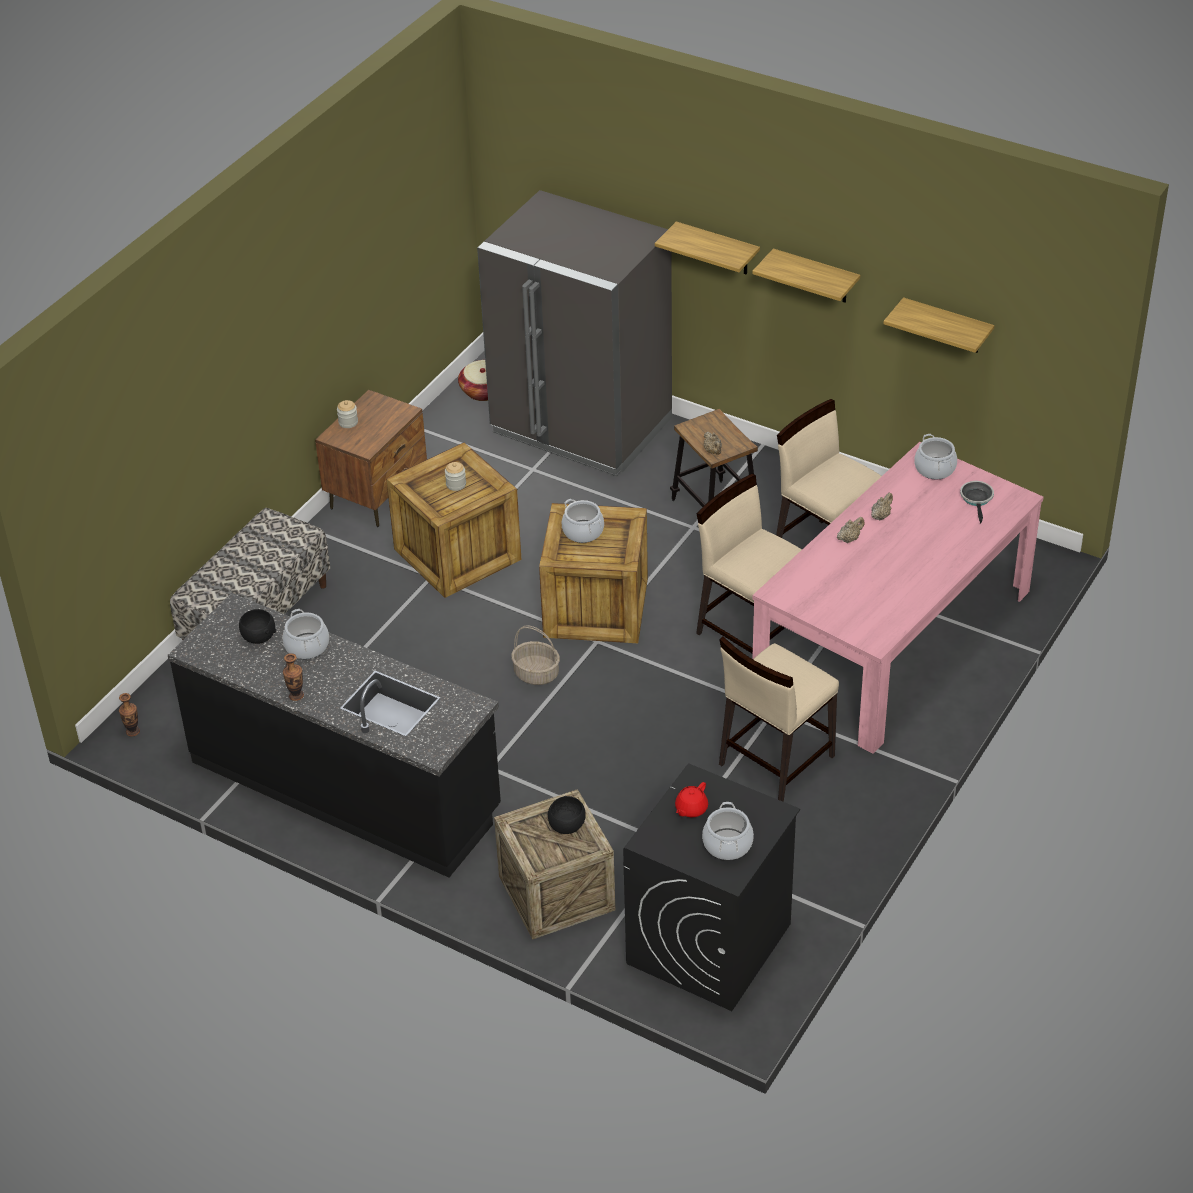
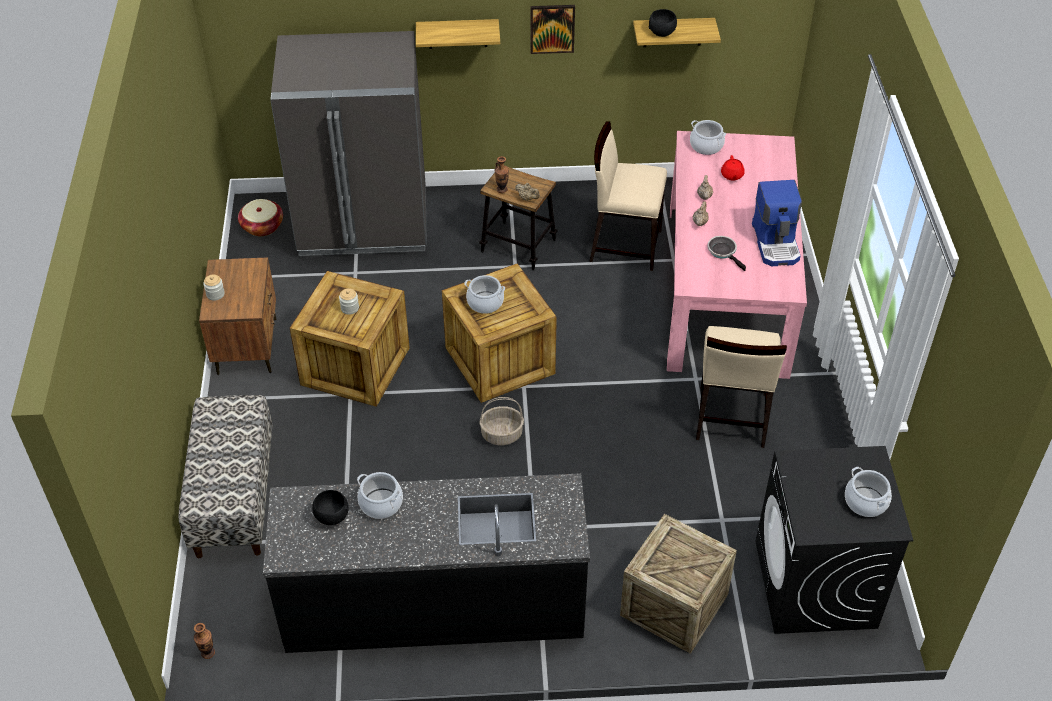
camera: 35 degrees left, 5 degrees up
(296, 695) = (412, 552): vase -> vase (502, 189)
(567, 826) = (685, 549): black bowl -> black bowl (662, 33)
(690, 809) = (813, 487): red teapot -> red teapot (732, 175)
(751, 631) = (626, 327): beige chair -> none
(815, 277) = (552, 28): shelf -> picture
(909, 591) = (776, 243): none -> coffee machine
(977, 499) = (755, 156): frying pan -> frying pan (723, 252)

